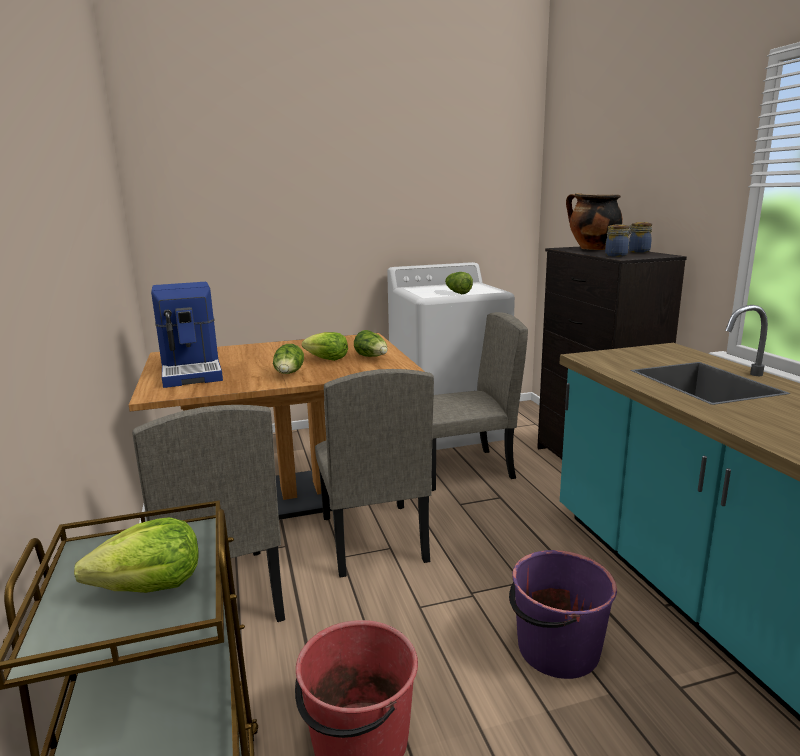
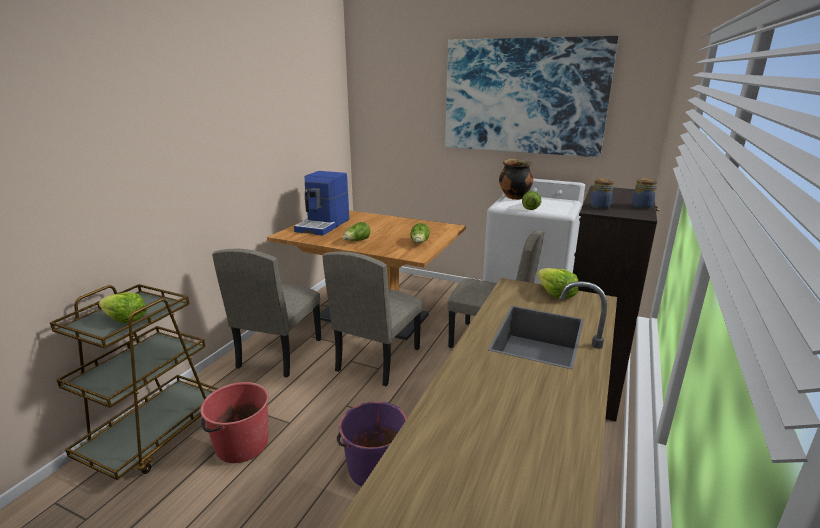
camera: 40 degrees right, 5 degrees up
(327, 359) = (395, 237): lettuce -> lettuce (555, 294)
(394, 165) = (523, 97): none -> picture
(592, 249) = (619, 194): cooking pot -> cooking pot (513, 197)

